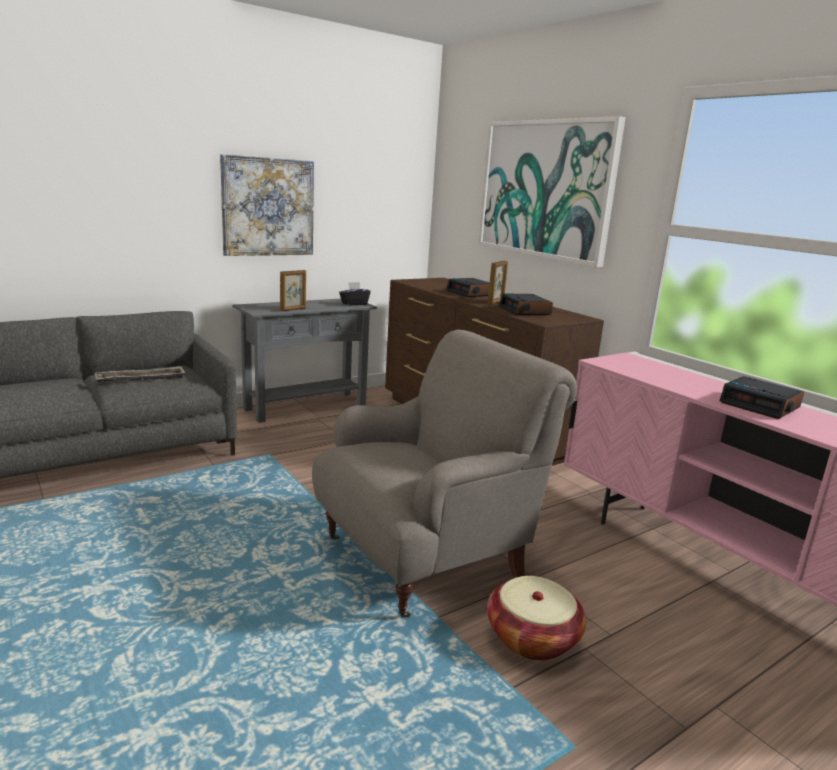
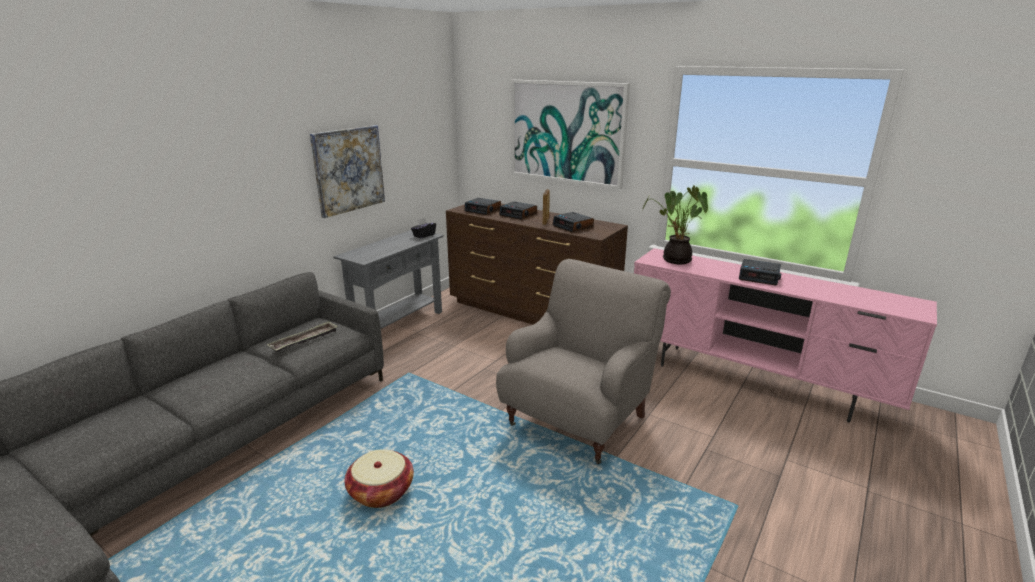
camera: 20 degrees left, 5 degrees up
(293, 309) = (387, 251): picture frame -> none
(434, 285) = (483, 210): none -> alarm clock
(532, 638) = (675, 452): basket -> basket (381, 492)
(640, 367) = (674, 260): none -> potted plant

